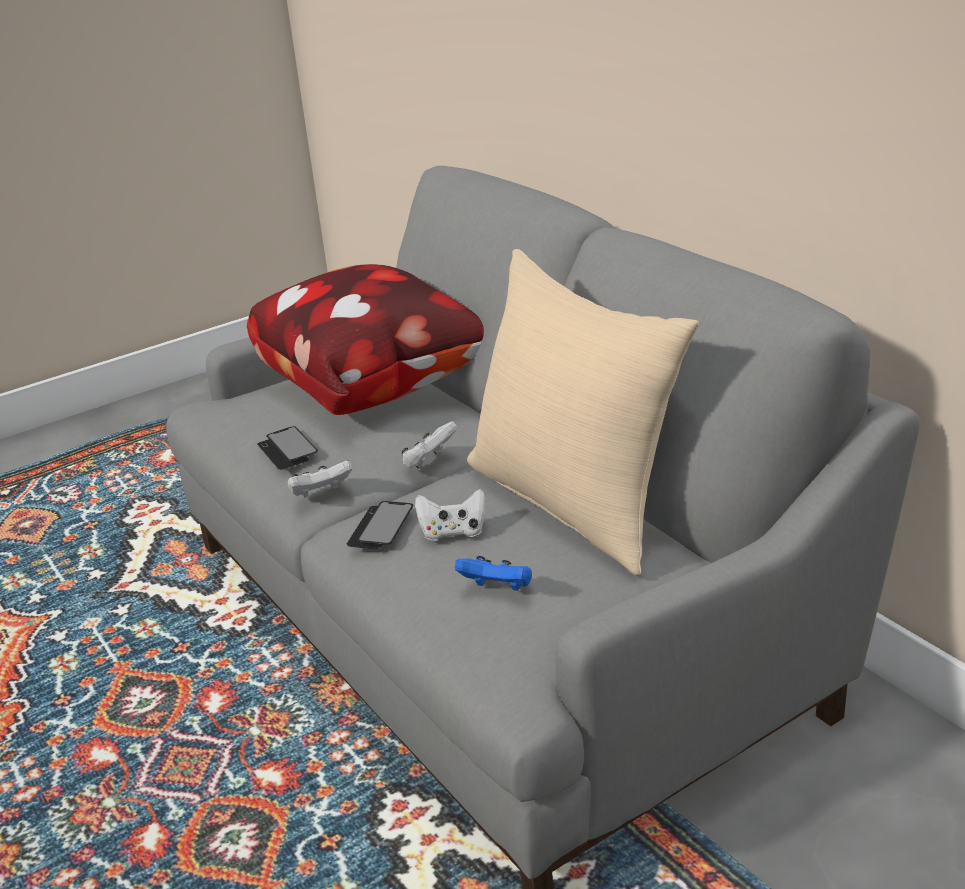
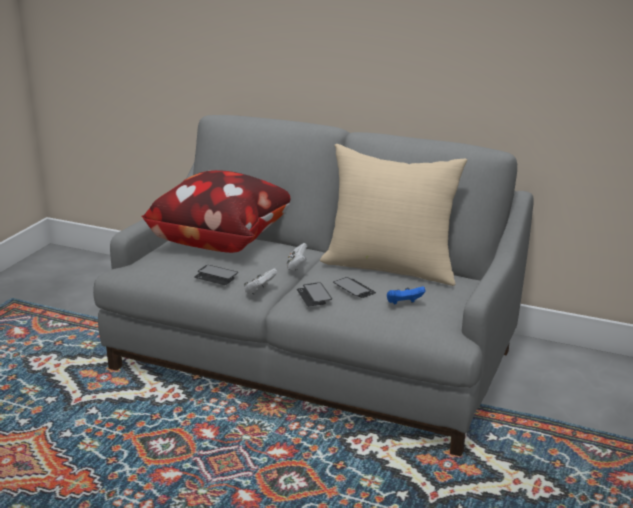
camera: 35 degrees left, 5 degrees down
(453, 532) = (354, 289): white game controller -> phone

